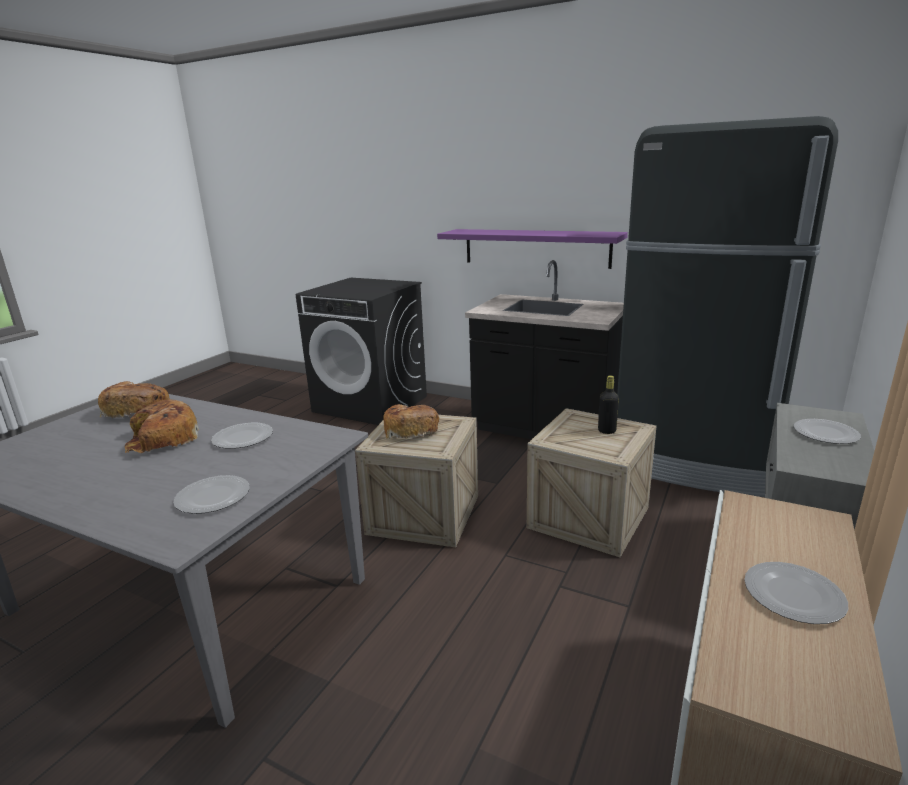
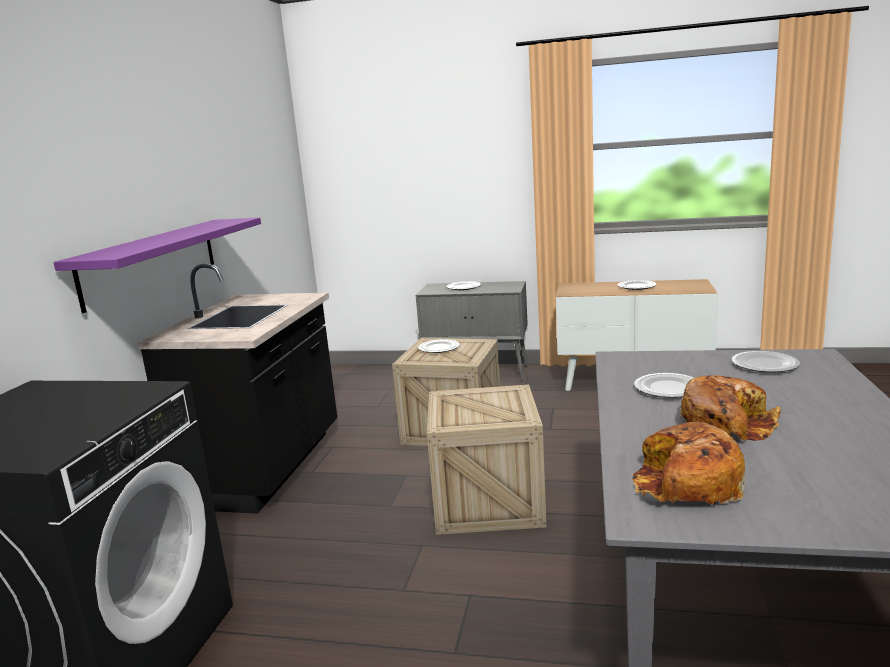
camera: 105 degrees left, 5 degrees down
(410, 430) = (478, 411): bread -> none
(607, 431) = (439, 348): black bottle -> plate
(694, 460) = (339, 400): black fridge -> none

